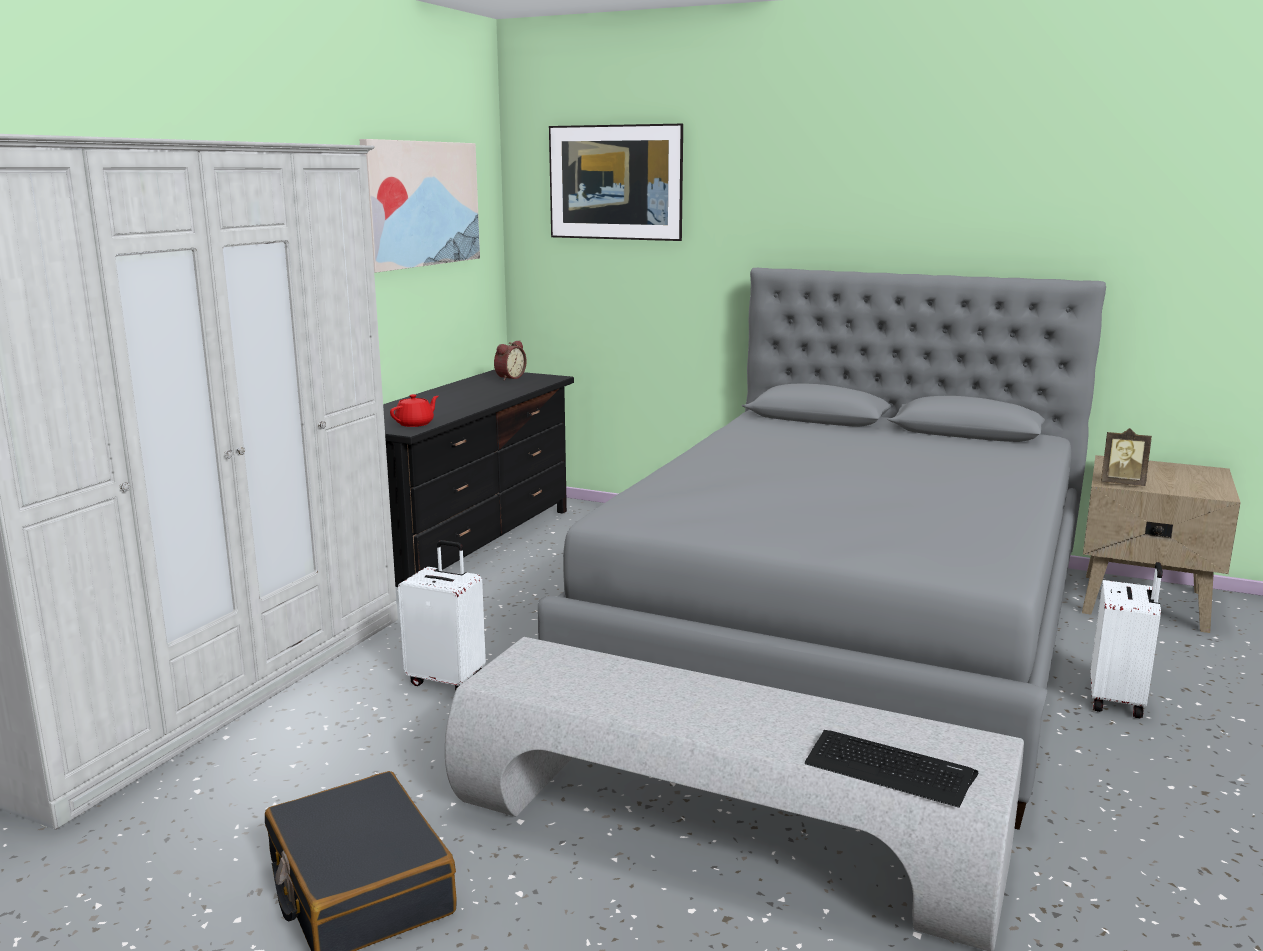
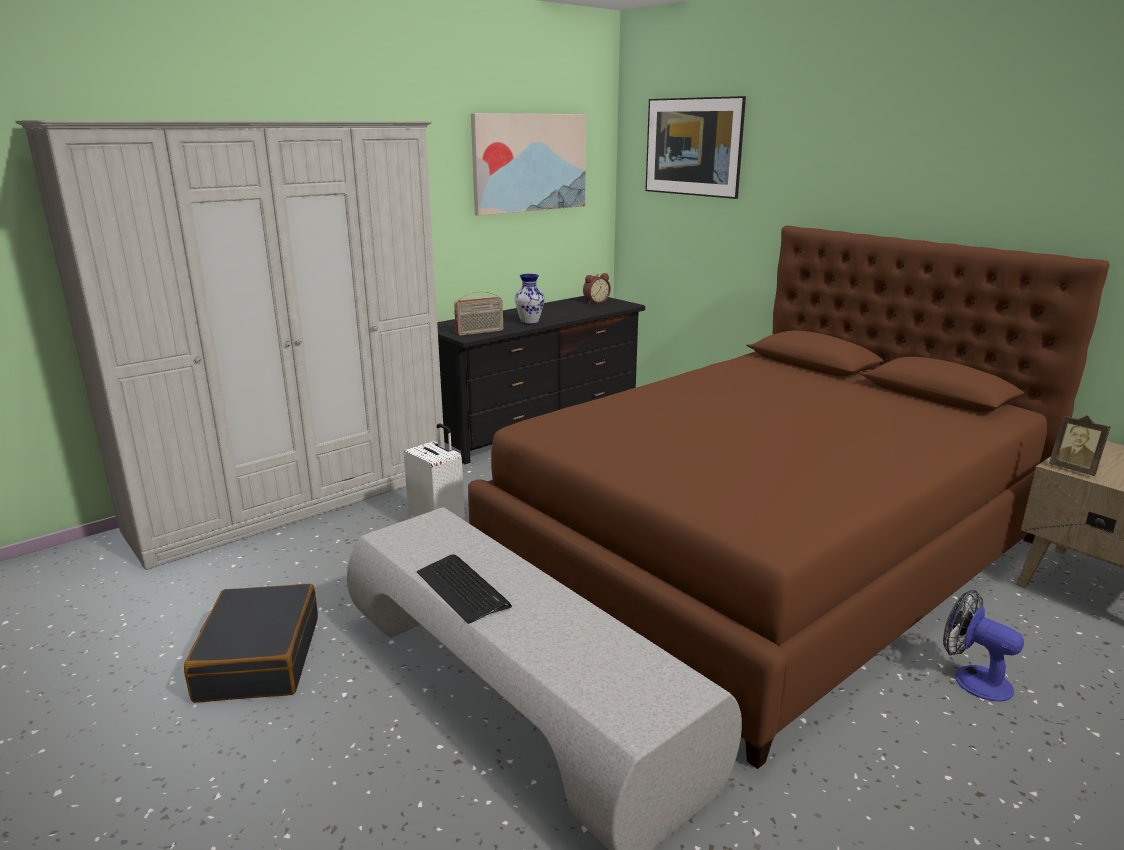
camera: 25 degrees right, 5 degrees up
(415, 424) = (480, 332): red teapot -> radio
(461, 407) = (529, 322): none -> vase
(846, 633) = (766, 554): grey bed -> brown bed
(889, 769) = (583, 686): keyboard -> keyboard (462, 589)
(1118, 700) = (972, 678): white suitcase -> fan

